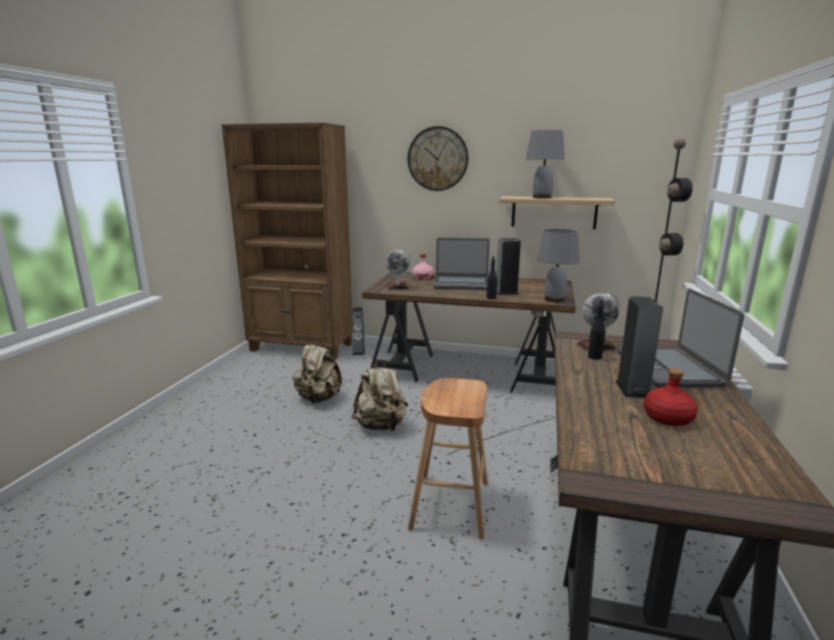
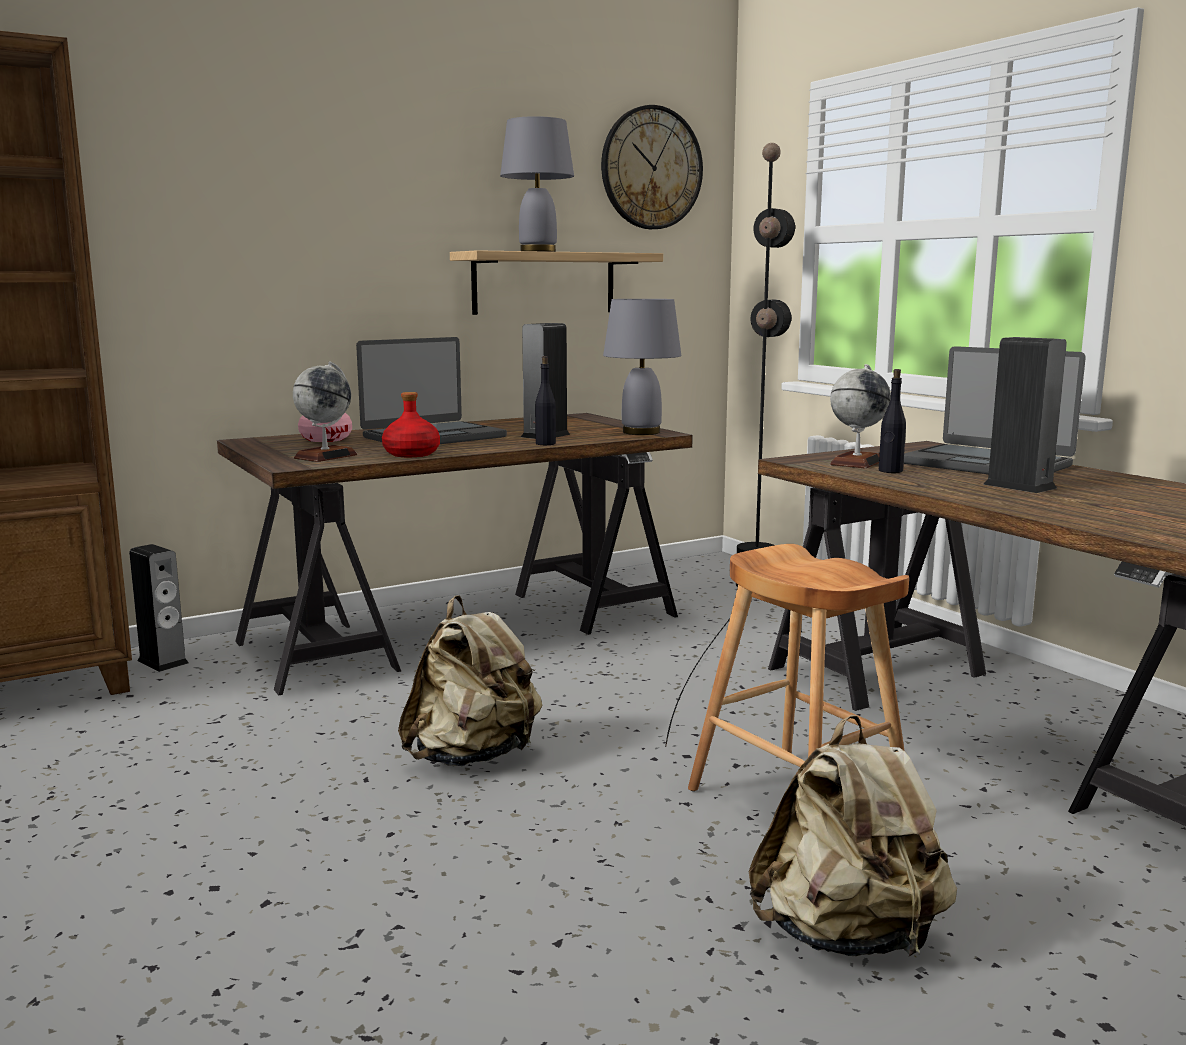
camera: 45 degrees left, 5 degrees down
(318, 398) = (240, 766): beige backpack -> beige backpack (848, 936)
(437, 159) = (308, 167): wall clock -> wall clock (651, 168)
(668, 418) = (1120, 497): red bottle -> red bottle (412, 454)

